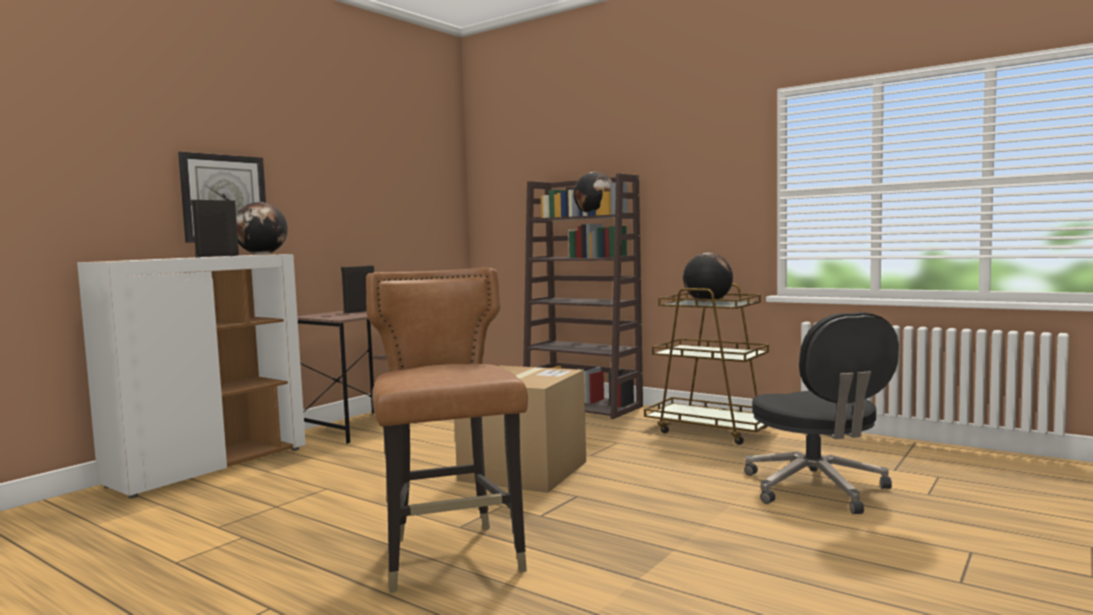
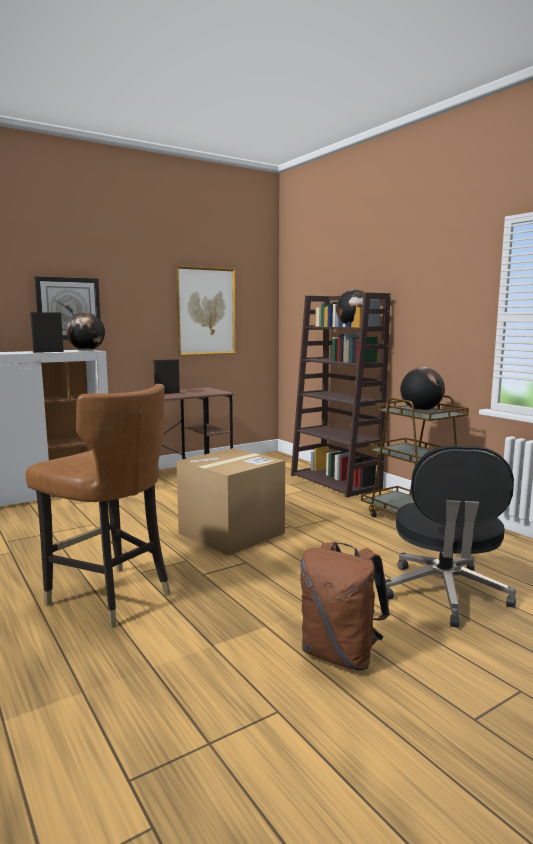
camera: 20 degrees right, 5 degrees up
(390, 204) = (206, 311): none -> picture
(452, 558) = (110, 597): brown chair -> brown chair turned 120 degrees clockwise
(782, 558) = (341, 655): none -> brown backpack

